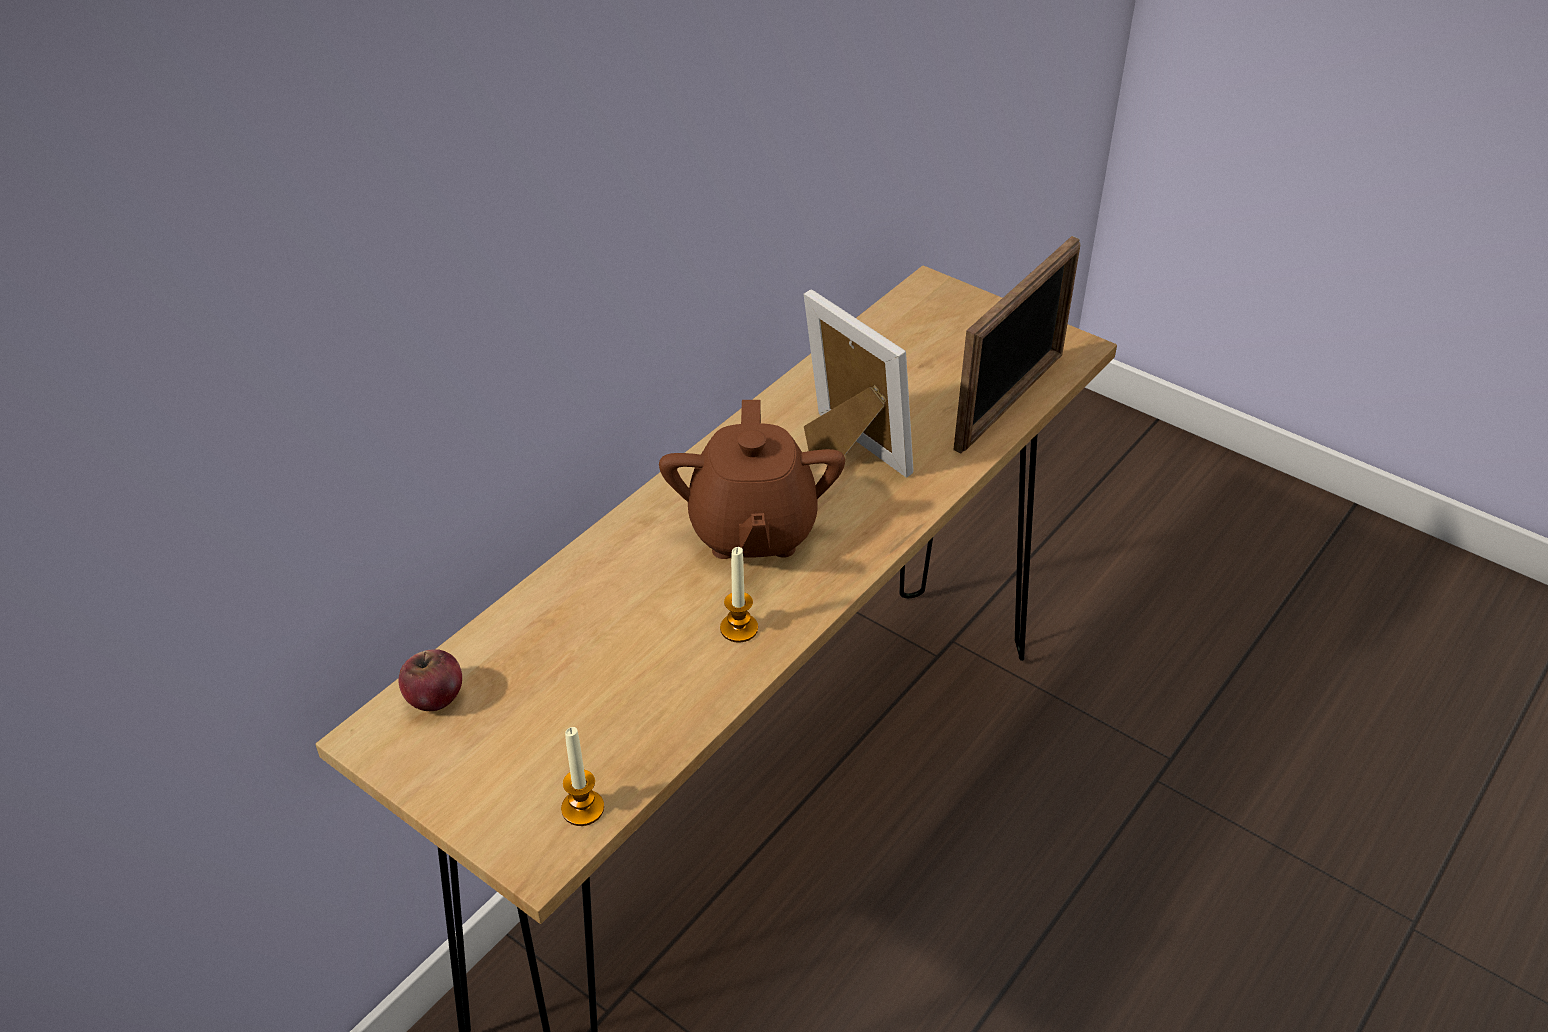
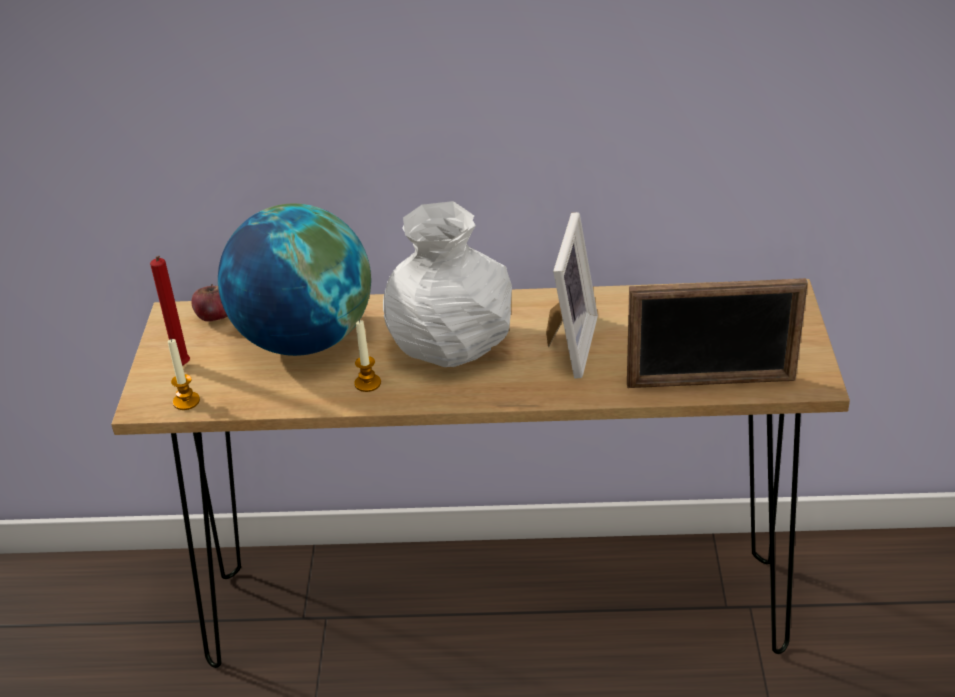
camera: 55 degrees right, 5 degrees down
(504, 779) = (183, 367): none -> red candle
(589, 639) = (304, 339): none -> globe
(752, 530) = (453, 346): brown teapot -> white vase

